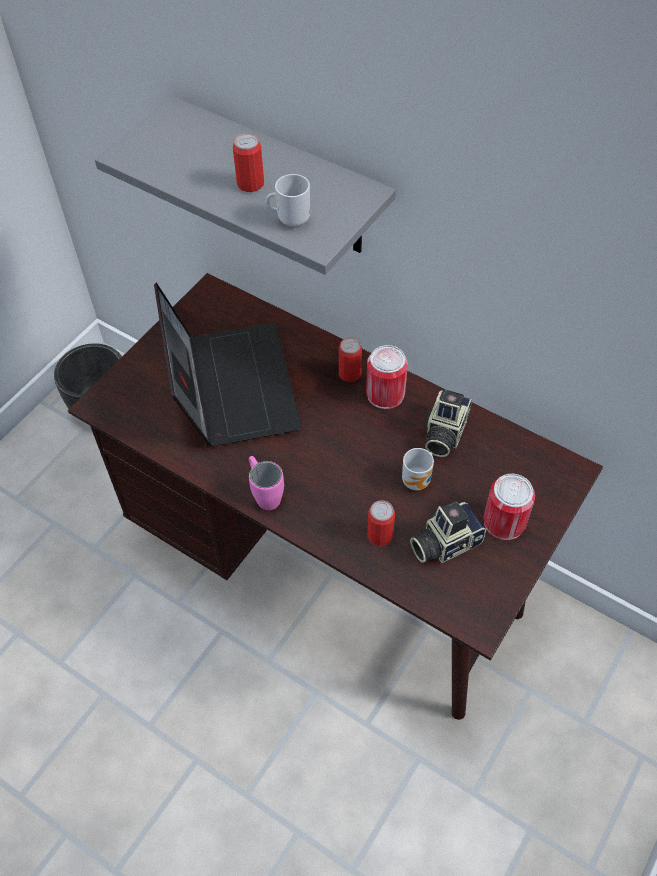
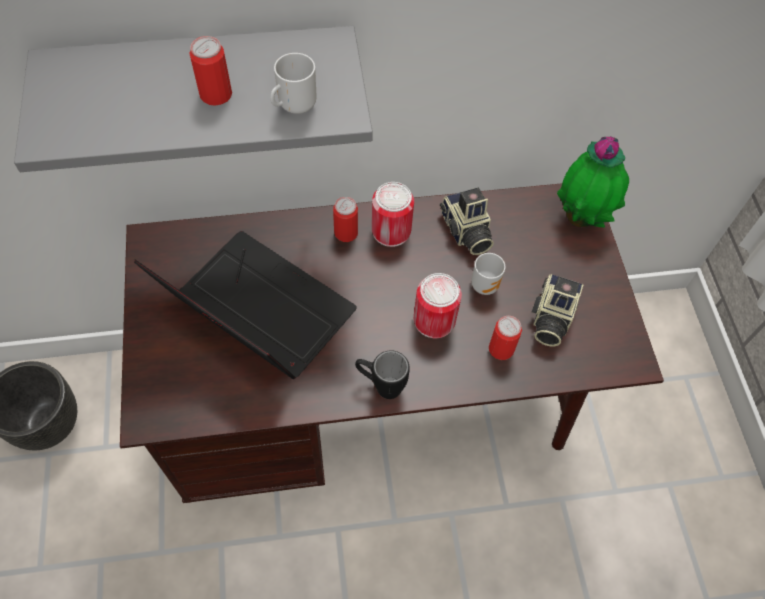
camera: 45 degrees left, 5 degrees up
(265, 494) = (380, 385): pink mug -> black mug
(504, 522) = (573, 270): can -> can (434, 320)
(556, 488) = (581, 218): none -> potted plant

